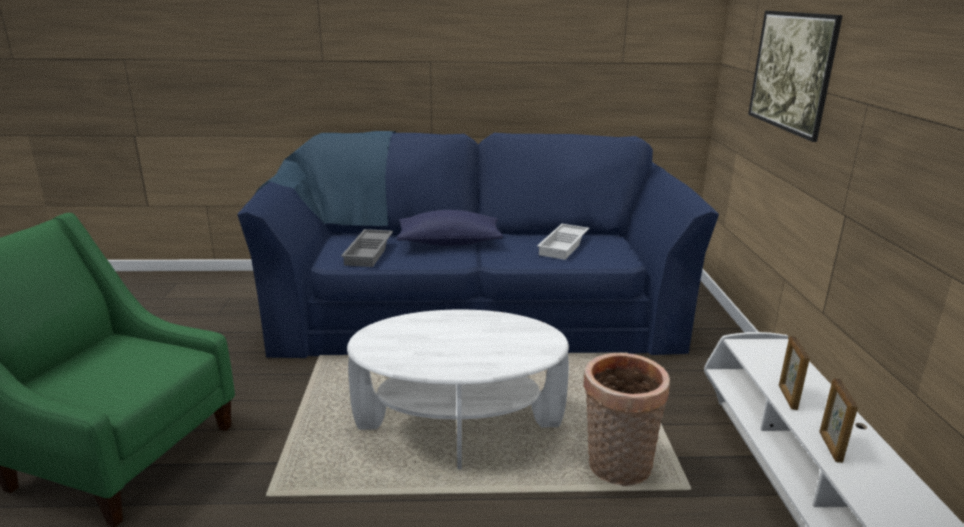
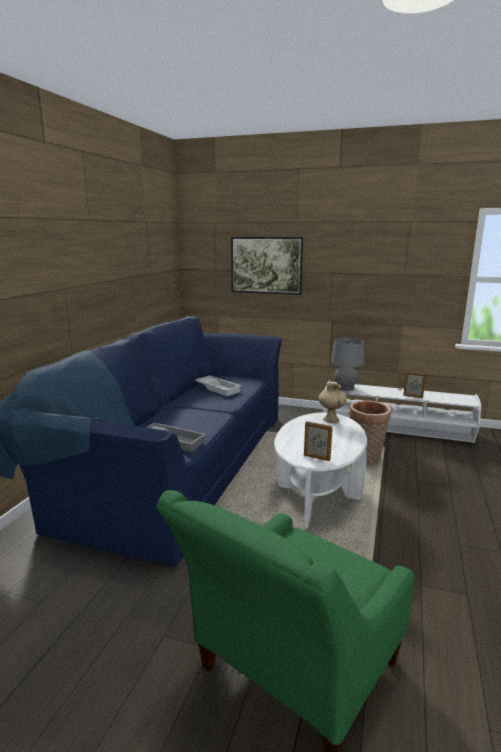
camera: 70 degrees left, 5 degrees down
(449, 243) = (179, 415): blue pillow -> none
(532, 343) = (331, 420): none -> beige vase
(769, 357) = (345, 388): none -> grey table lamp
(787, 397) = (378, 393): picture frame -> picture frame (316, 458)

